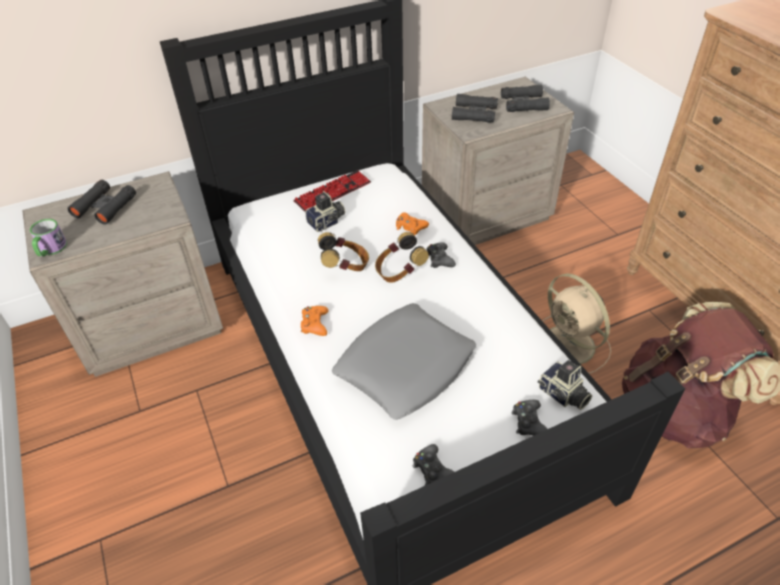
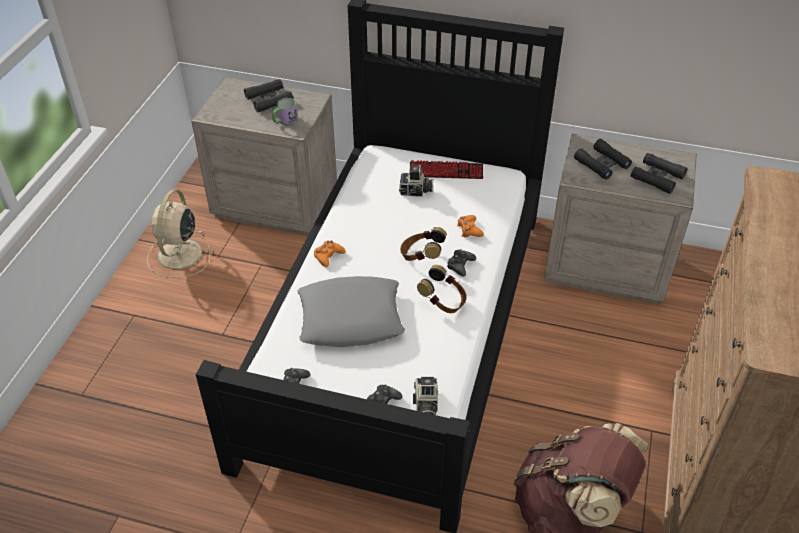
camera: 40 degrees right, 0 degrees up
(51, 249) = (214, 113): mug -> mug (285, 121)
(345, 266) = (391, 230): headphones -> headphones (443, 302)
(570, 346) = (545, 410): beige fan -> beige fan (179, 255)

